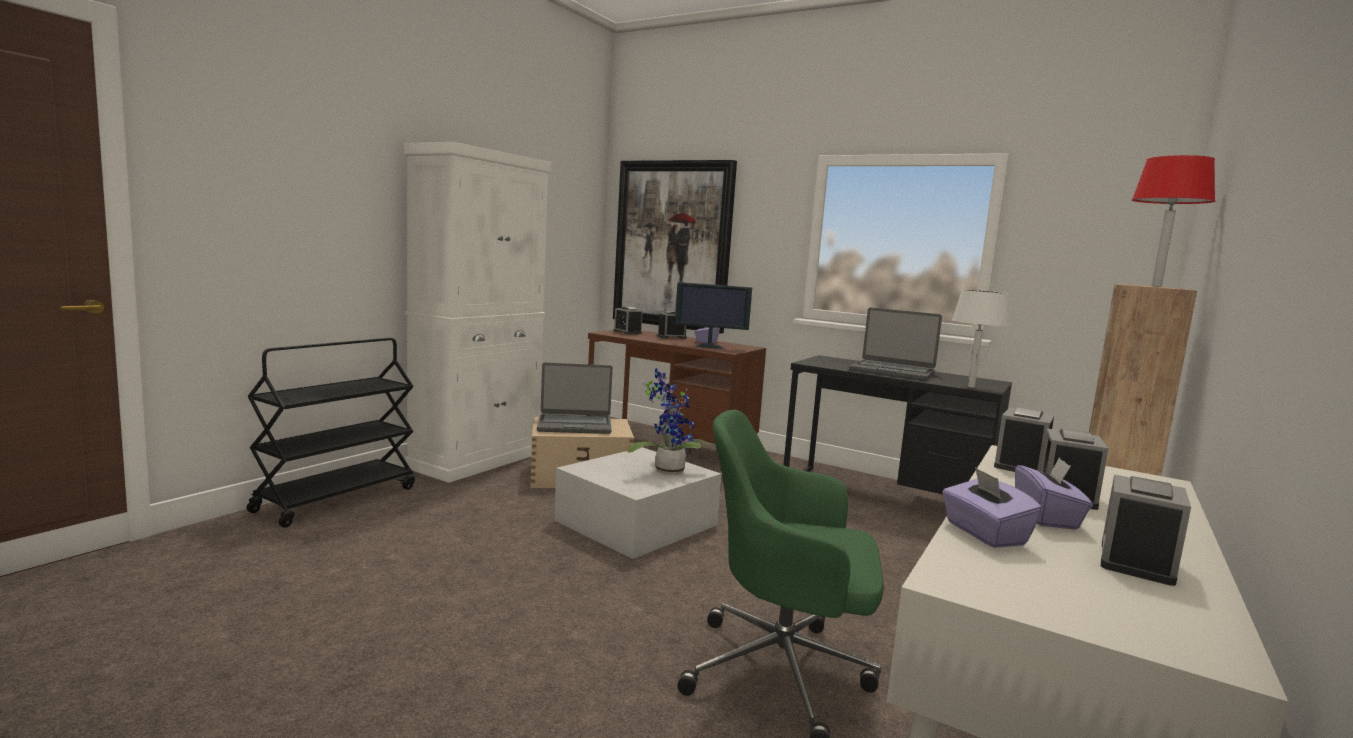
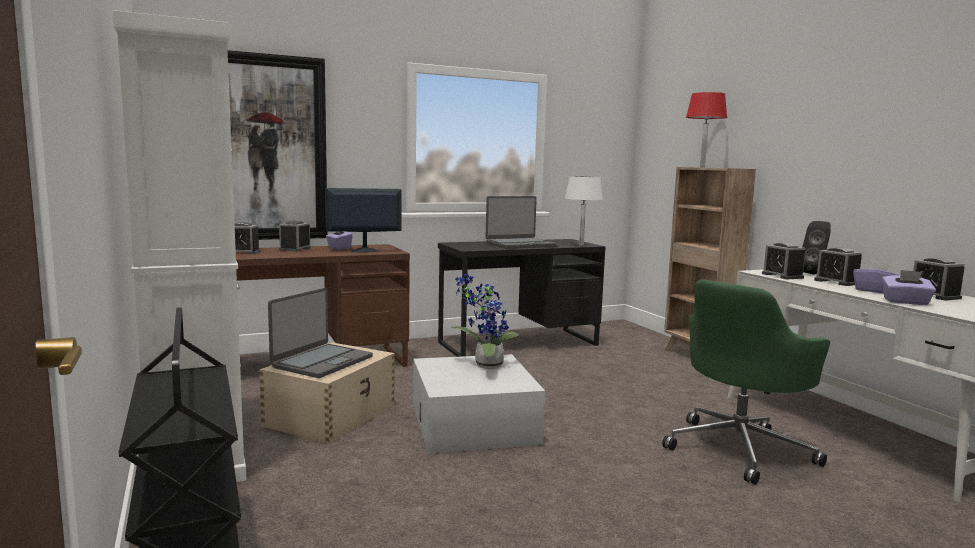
camera: 55 degrees left, 0 degrees up
(710, 346) = (364, 251): monitor -> monitor turned 150 degrees counterclockwise
(1110, 483) = (814, 274): none -> black speaker

